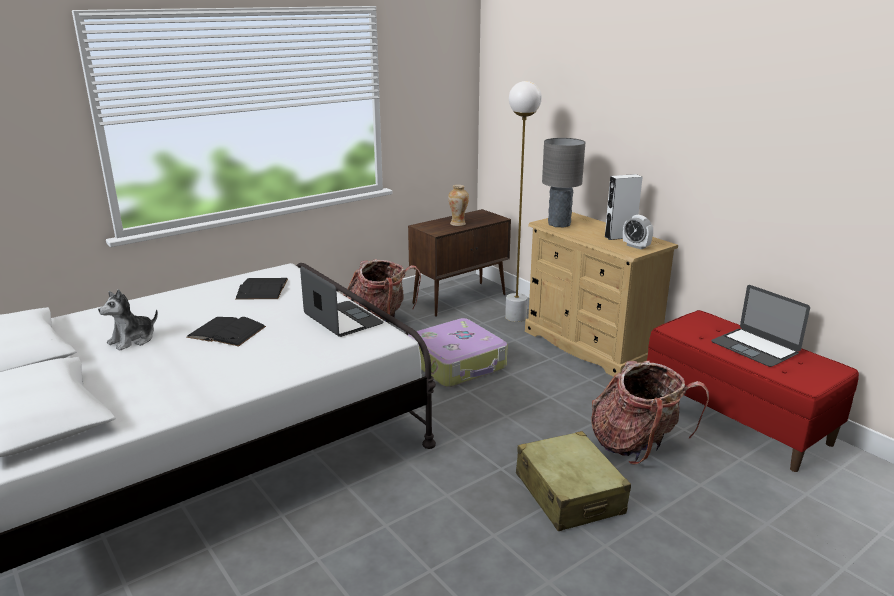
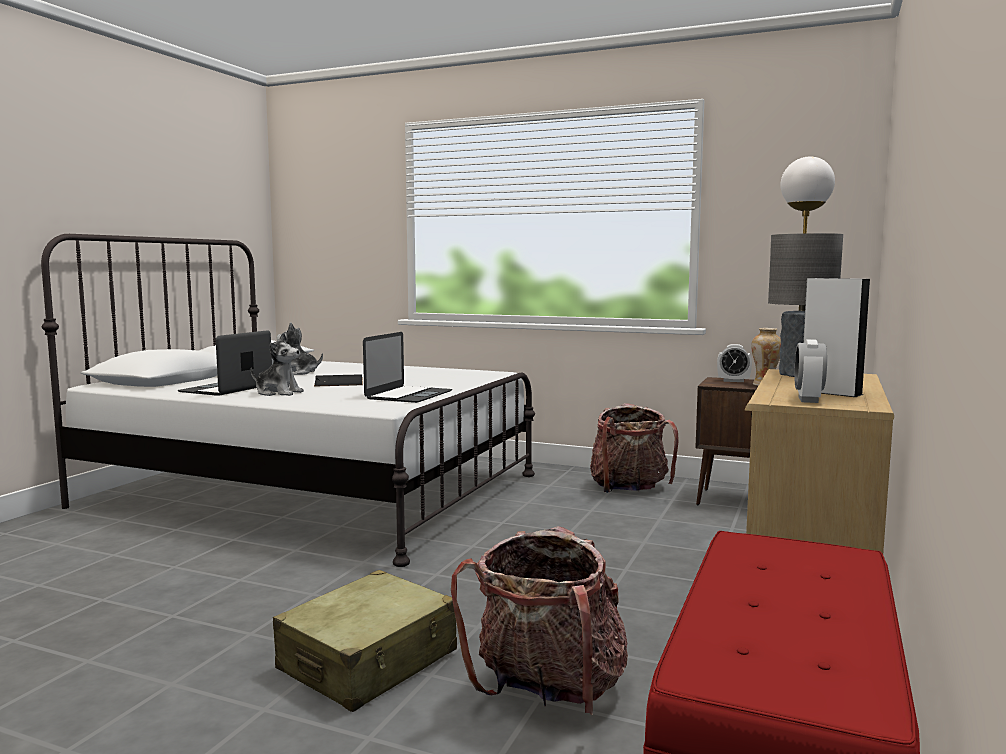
camera: 60 degrees right, 15 degrees down
(248, 366) = (278, 393): none -> plush toy
(262, 289) = (441, 375): black book -> none
(433, 225) = (733, 381): none -> alarm clock
(457, 364) = (600, 539): suitcase -> none
(755, 347) = (799, 609): laptop -> laptop (226, 388)

